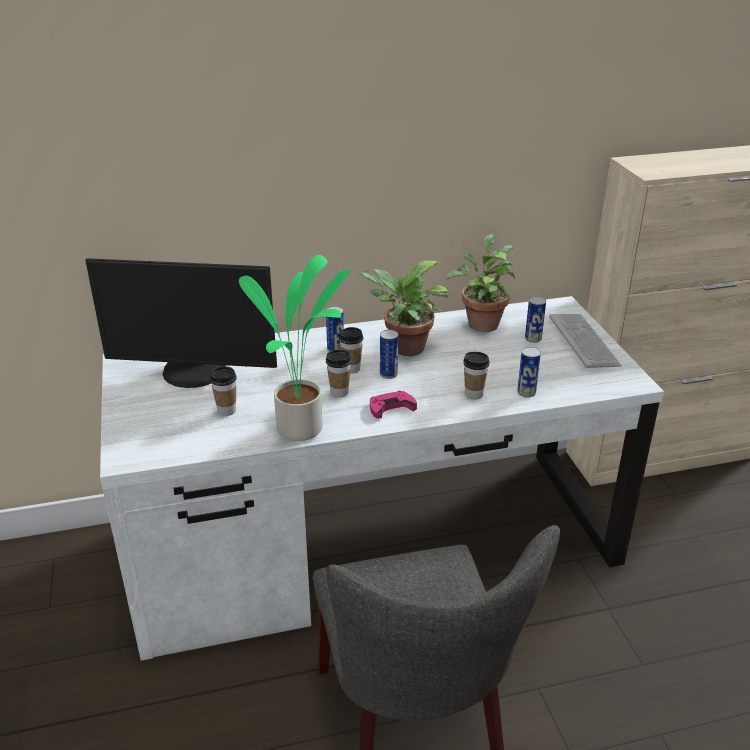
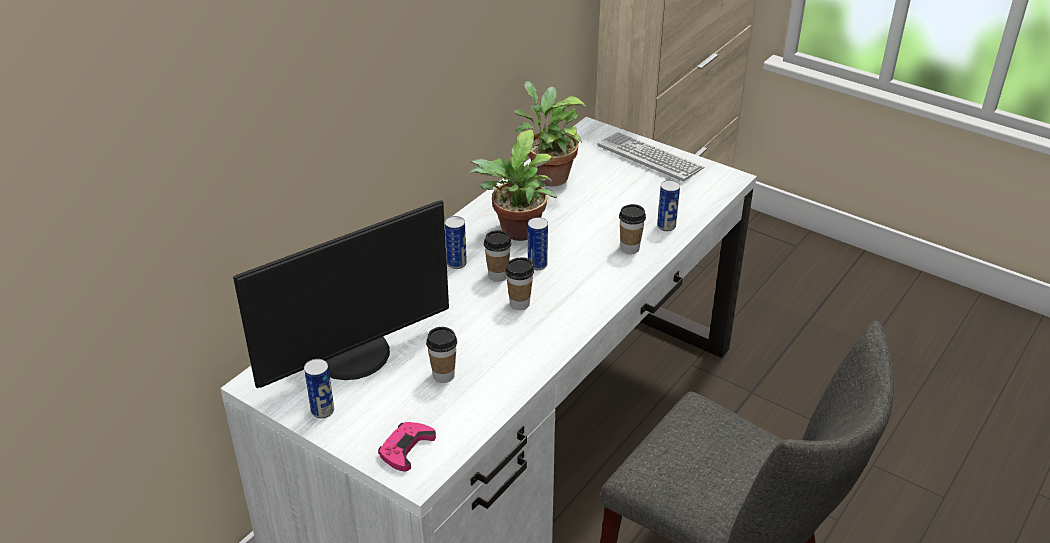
camera: 40 degrees left, 5 degrees up
(303, 429) = (537, 354): potted plant -> none
(391, 407) = (581, 295): pink game controller -> pink game controller (406, 448)
(533, 339) = (608, 173): can -> can (322, 411)

